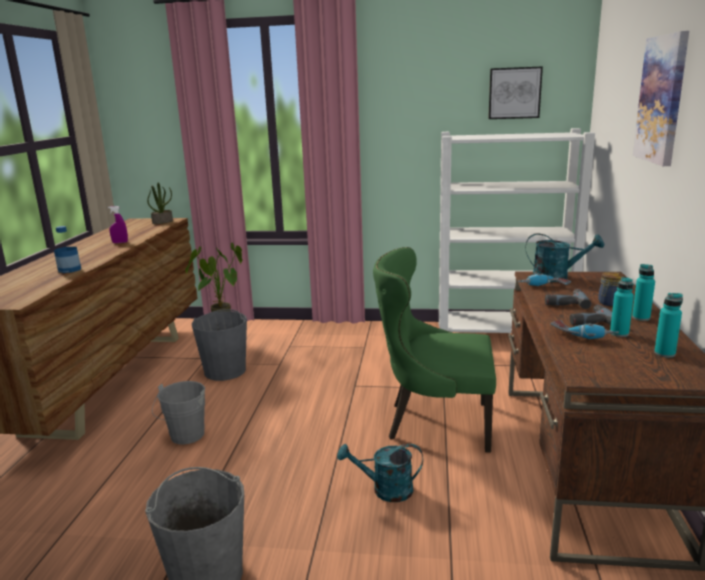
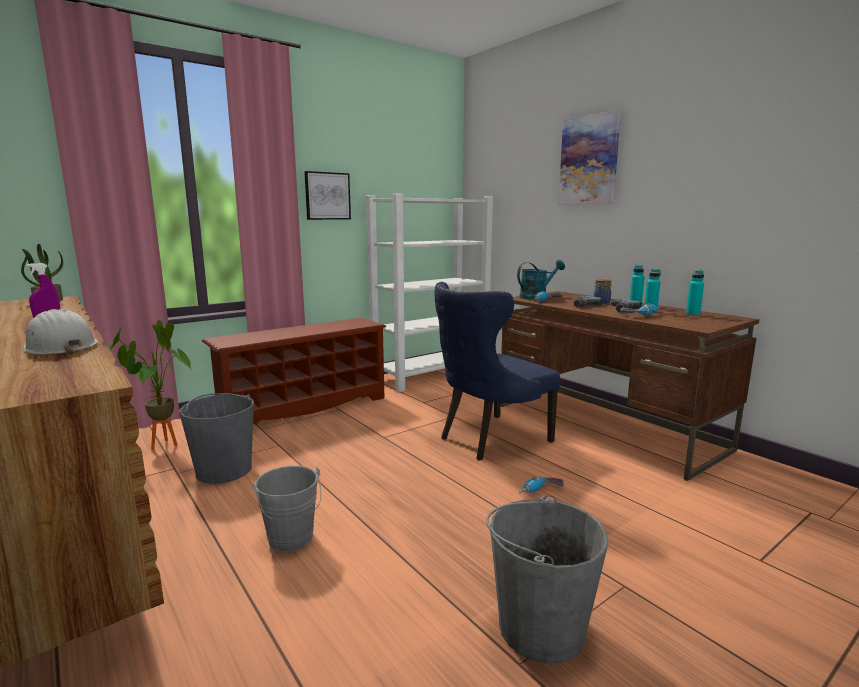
camera: 45 degrees left, 5 degrees down
(69, 269) = (60, 347): bottle -> white hard hat
(343, 337) = (304, 408): none -> brown shoe rack
(385, 490) = (540, 492): turquoise watering can -> power drill
(434, 423) = (489, 439): green chair -> blue chair
(514, 93) = (415, 166): picture -> picture (327, 196)

